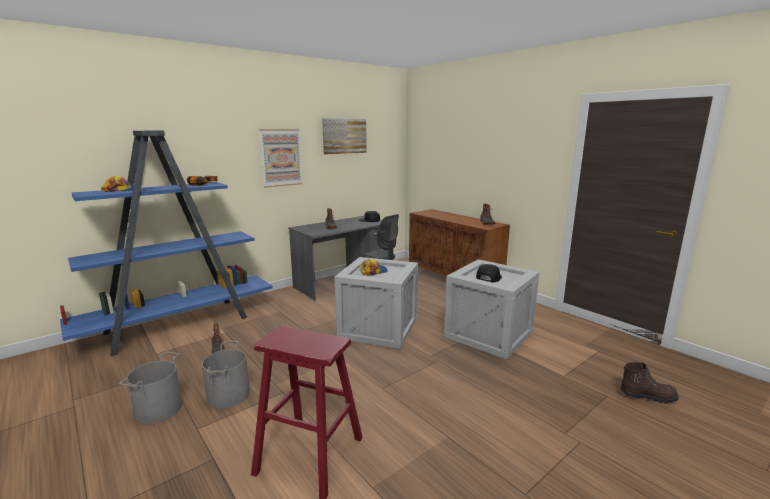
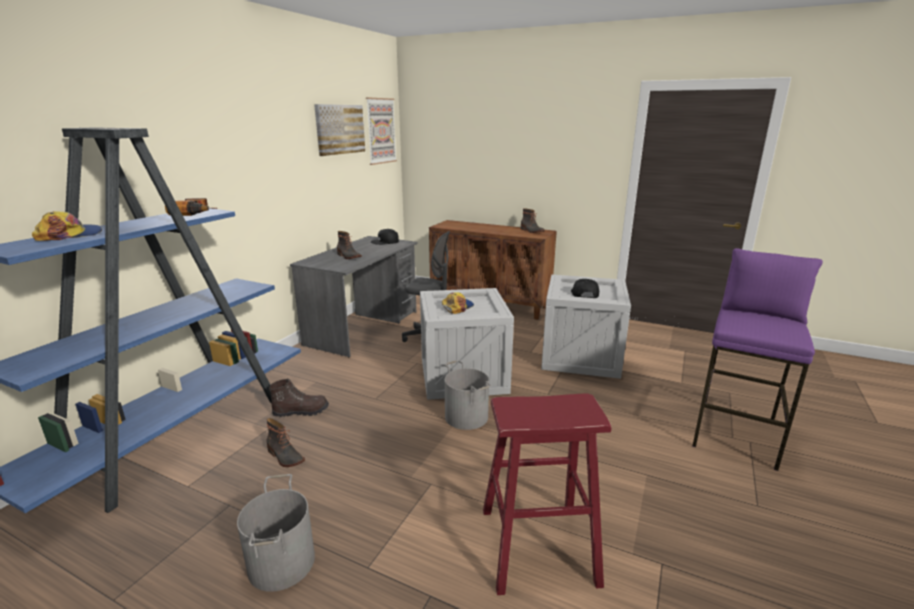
camera: 25 degrees left, 5 degrees up
(228, 395) = (363, 510): grey bucket -> grey bucket (465, 417)
(281, 157) = (272, 164): picture -> picture (381, 131)
(572, 431) = (736, 434): none -> purple stool
(647, 396) = (756, 384): brown boot -> brown boot (301, 411)

